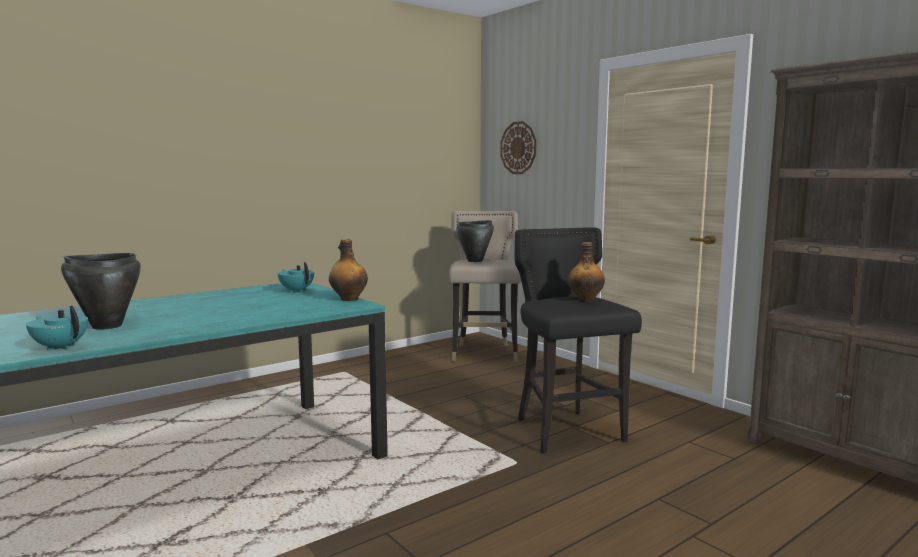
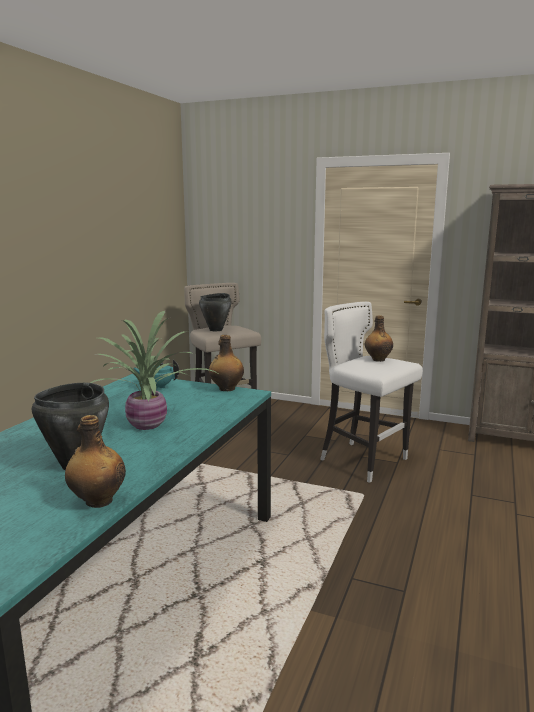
camera: 30 degrees left, 5 degrees up
(60, 347) = (97, 501): turquoise teapot -> bottle
(219, 312) = (149, 425): none -> potted plant
(518, 148) = (231, 226): wall clock -> none
(568, 432) = (364, 461): black stool -> white stool

